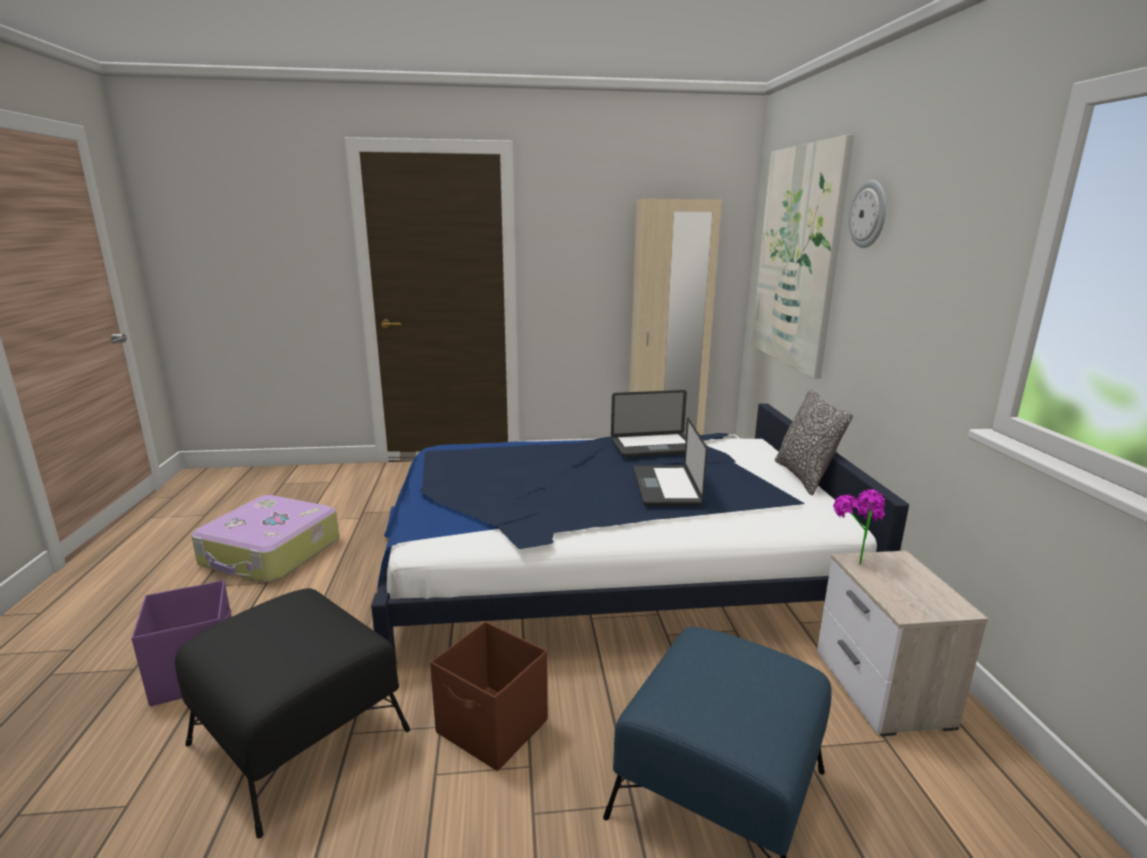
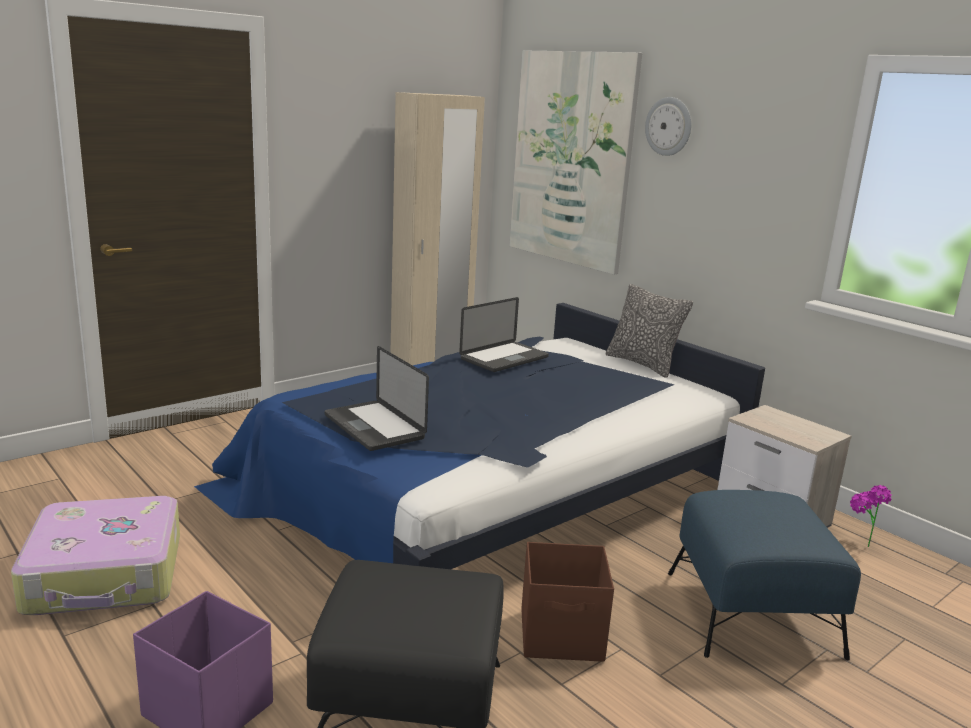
camera: 35 degrees left, 0 degrees up
(665, 487) = (565, 391): laptop -> laptop (374, 427)
(852, 559) = (744, 418): potted plant -> potted plant (859, 543)

